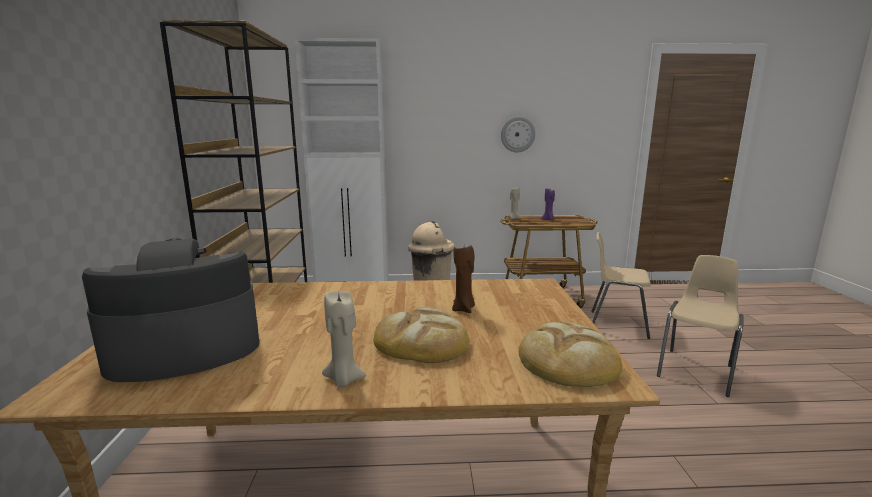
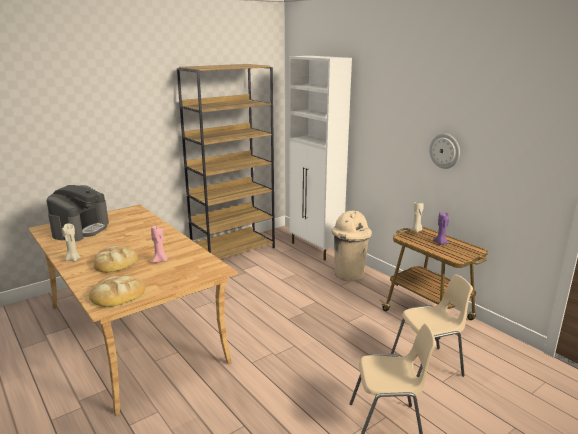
camera: 55 degrees right, 5 degrees up
(185, 348) = (81, 229): coffee machine -> coffee machine turned 75 degrees clockwise
(463, 309) = (160, 260): brown candle -> pink candle
(616, 324) = (428, 366): beige chair -> beige chair turned 90 degrees clockwise

